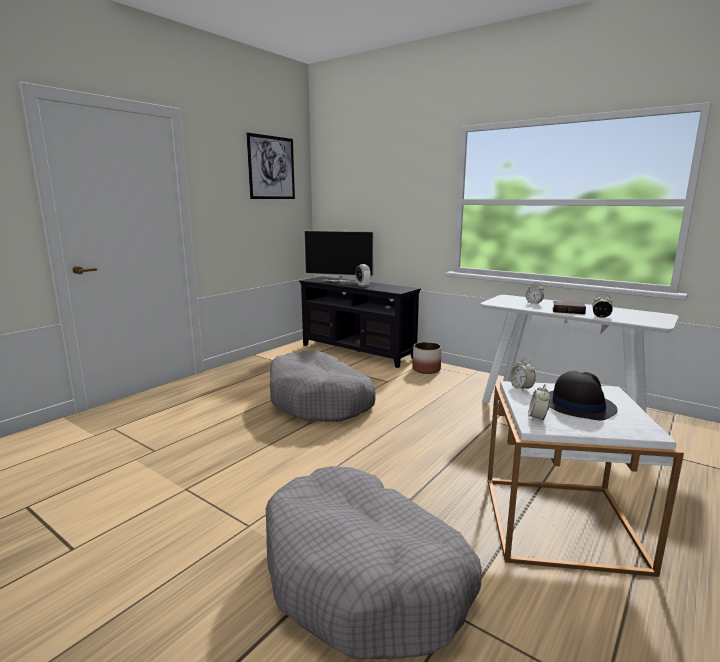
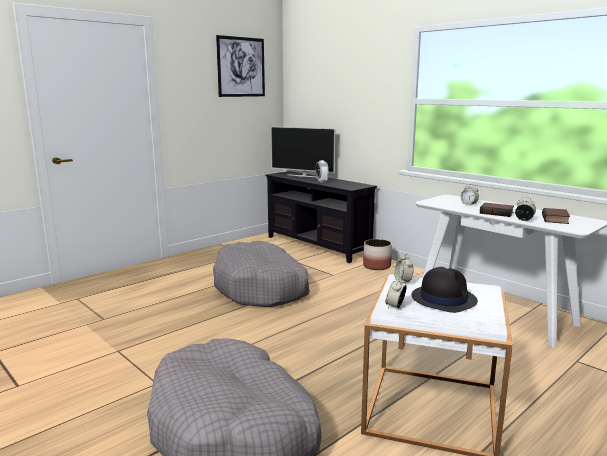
camera: 10 degrees right, 0 degrees up
(629, 315) = (556, 219): none -> book

